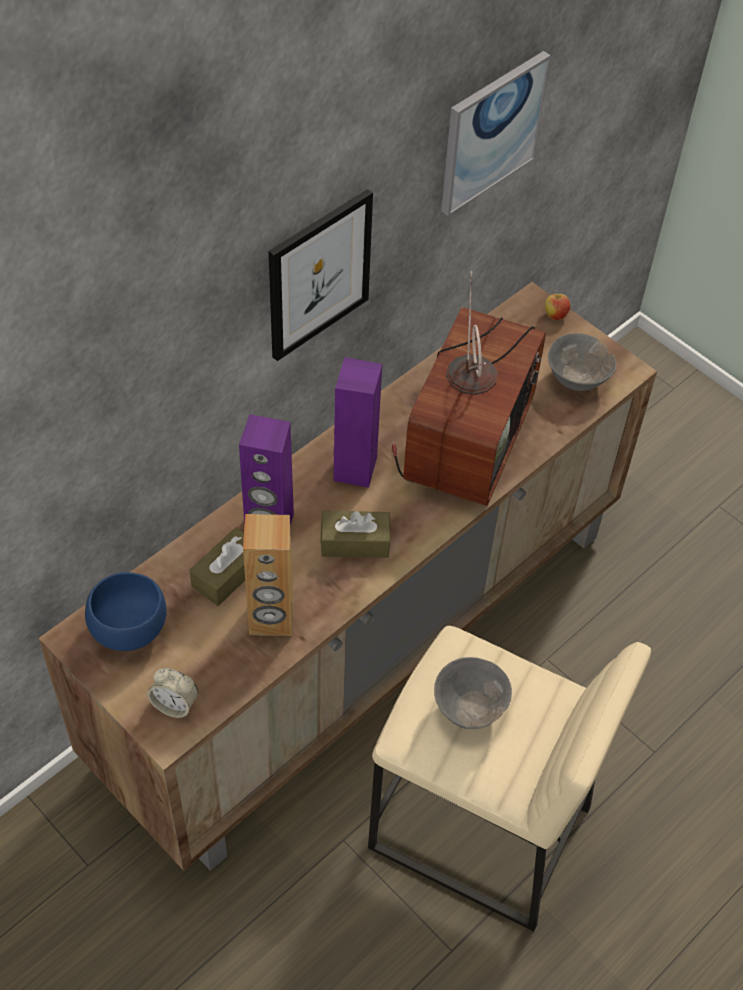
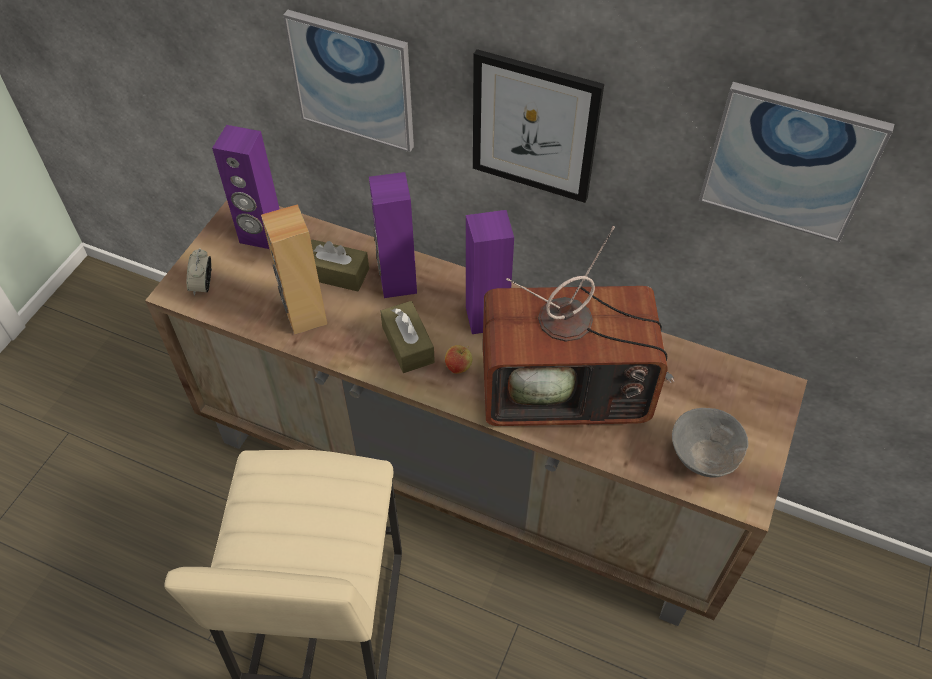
camera: 70 degrees right, 0 degrees up
(129, 628) = (261, 235): blue bowl -> purple speaker
(157, 386) = (353, 80): none -> picture
(469, 709) = (297, 502): grey bowl -> none
(555, 315) = (776, 413): apple -> apple (458, 367)

